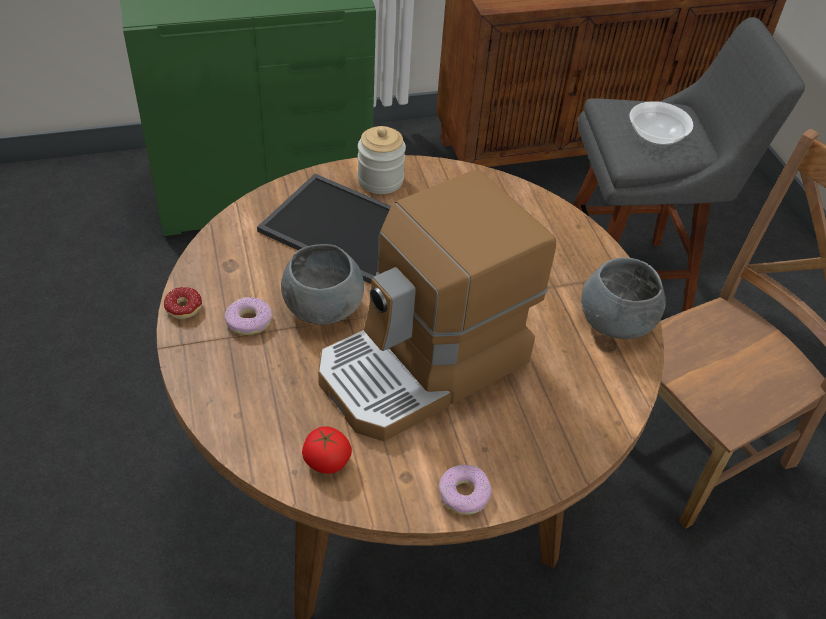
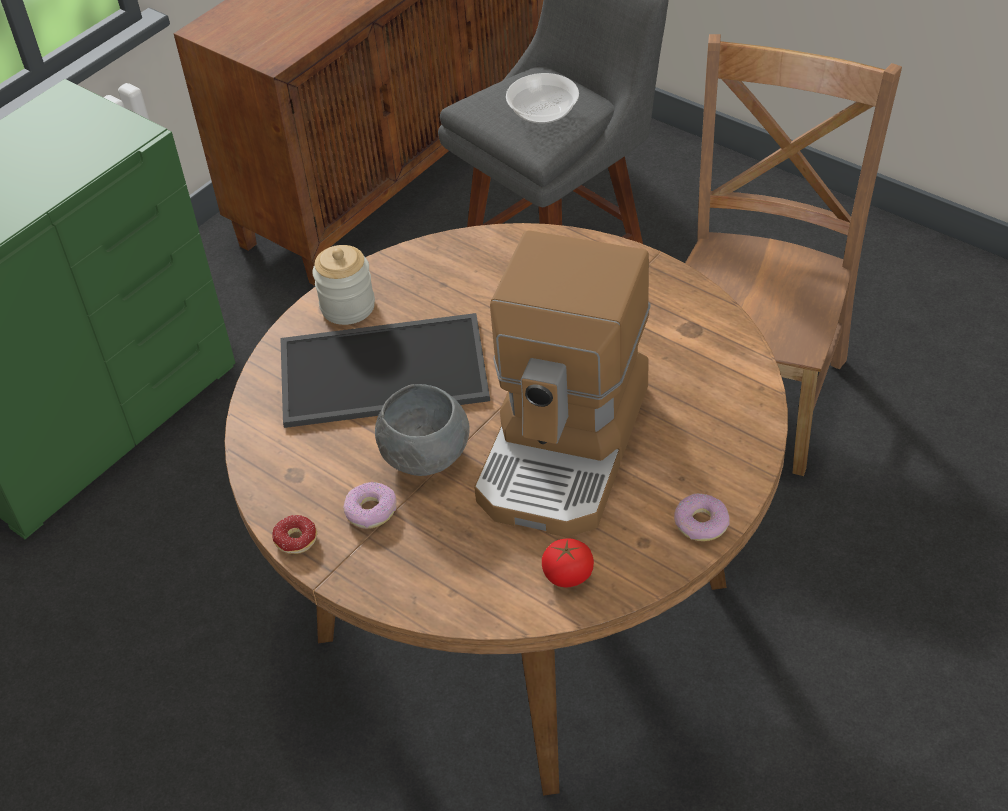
camera: 30 degrees left, 0 degrees up
(616, 323) = (683, 307): grey bowl -> none

